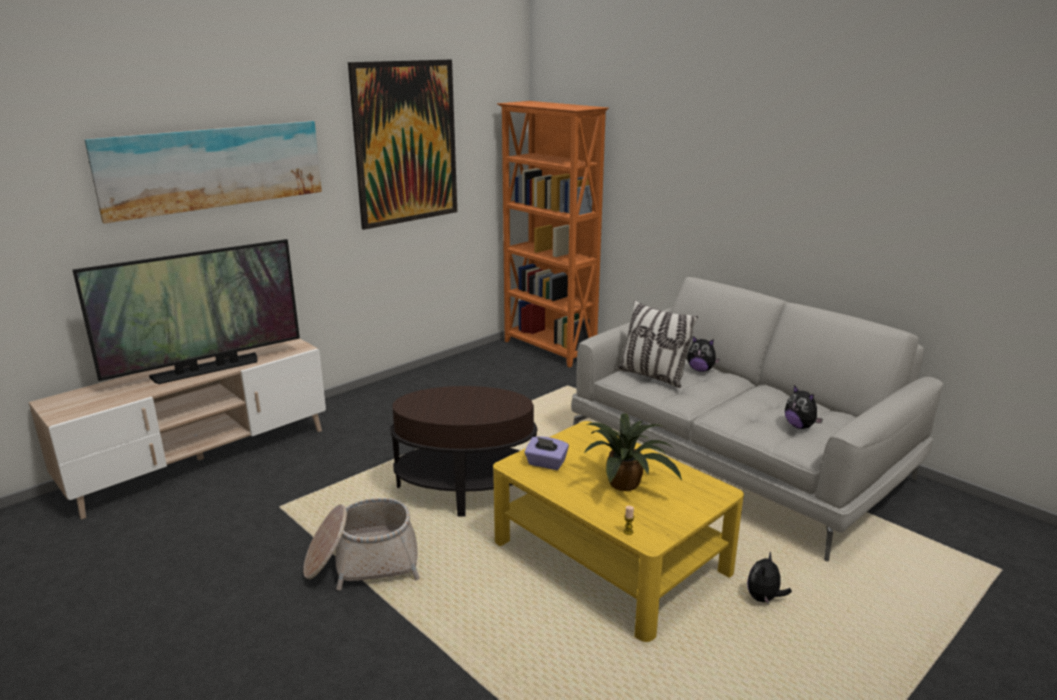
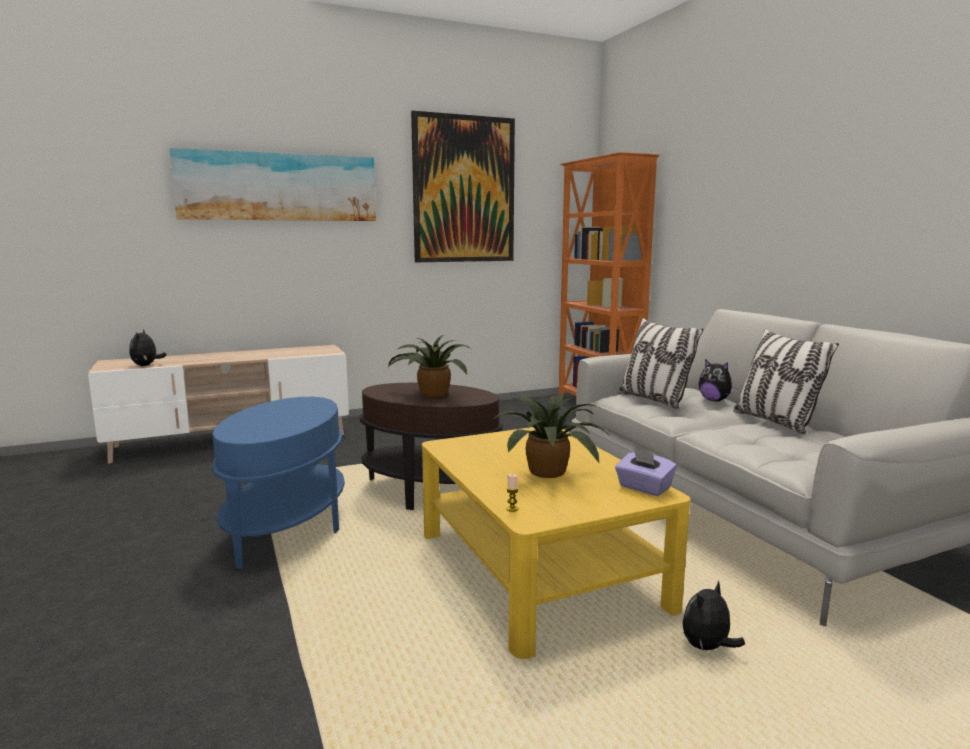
camera: 20 degrees right, 10 degrees down
(206, 369) = (243, 356): television -> none
(363, 562) = (287, 528): basket -> blue side table
(466, 405) = (431, 394): none -> potted plant
(546, 463) = (477, 447): purple tissue box -> purple tissue box (644, 488)
(759, 392) = (775, 422): none -> pillow
(800, 426) = (808, 451): plush toy -> plush toy (146, 365)

